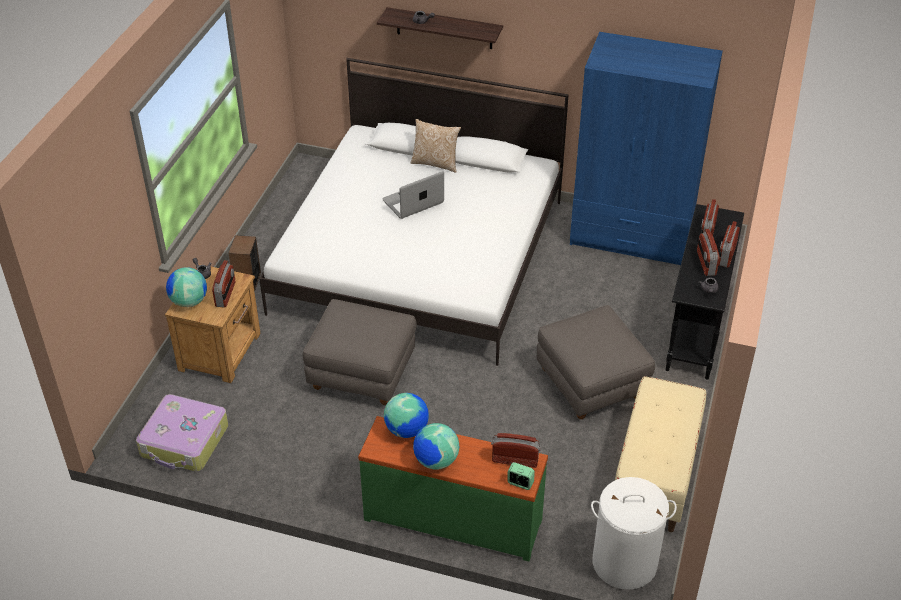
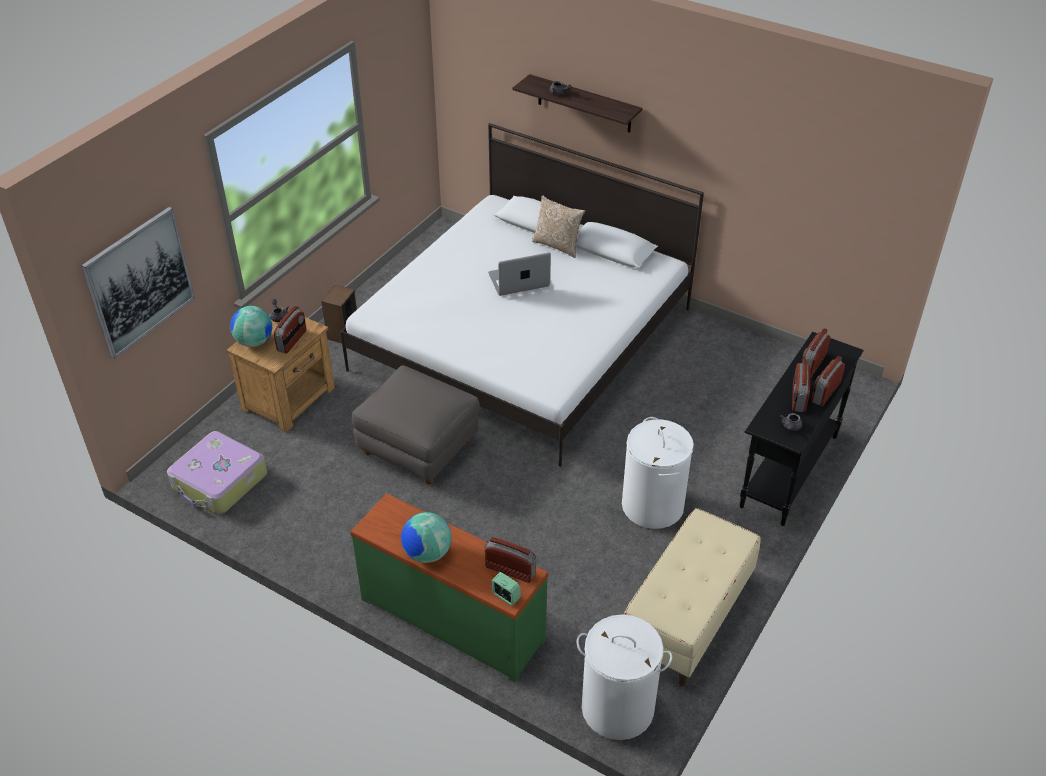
camera: 15 degrees right, 0 degrees up
(93, 262) = (139, 281): none -> picture
(407, 430) = (411, 514): globe -> none
(591, 384) = (653, 506): grey ottoman -> white laundry basket
(631, 237) = (753, 357): blue wardrobe -> none

